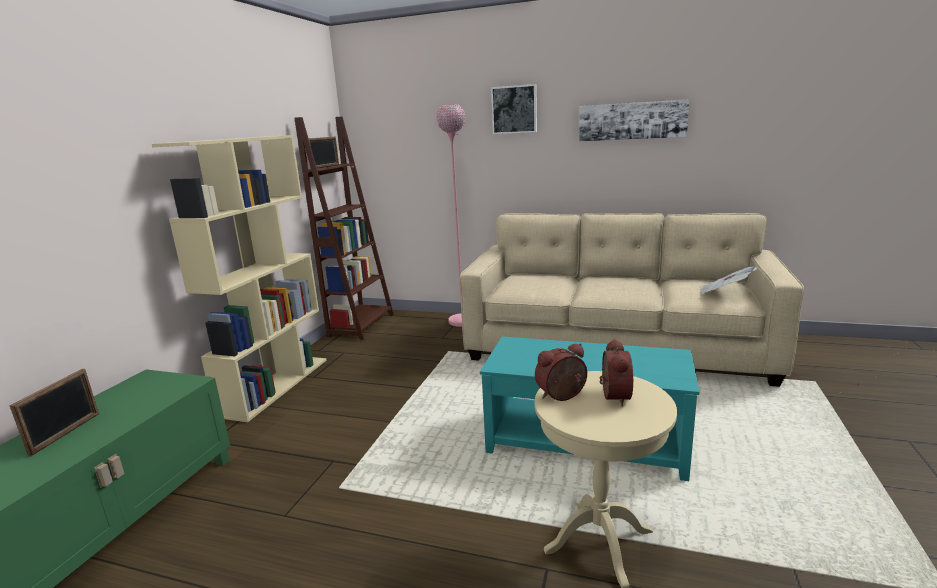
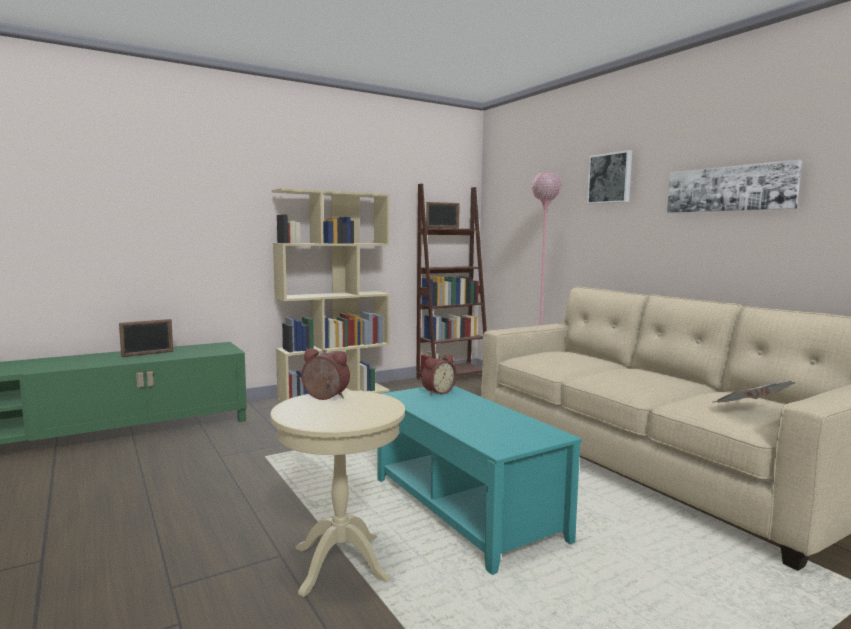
camera: 40 degrees right, 10 degrees down
(612, 396) = (352, 408): alarm clock -> alarm clock (437, 392)

